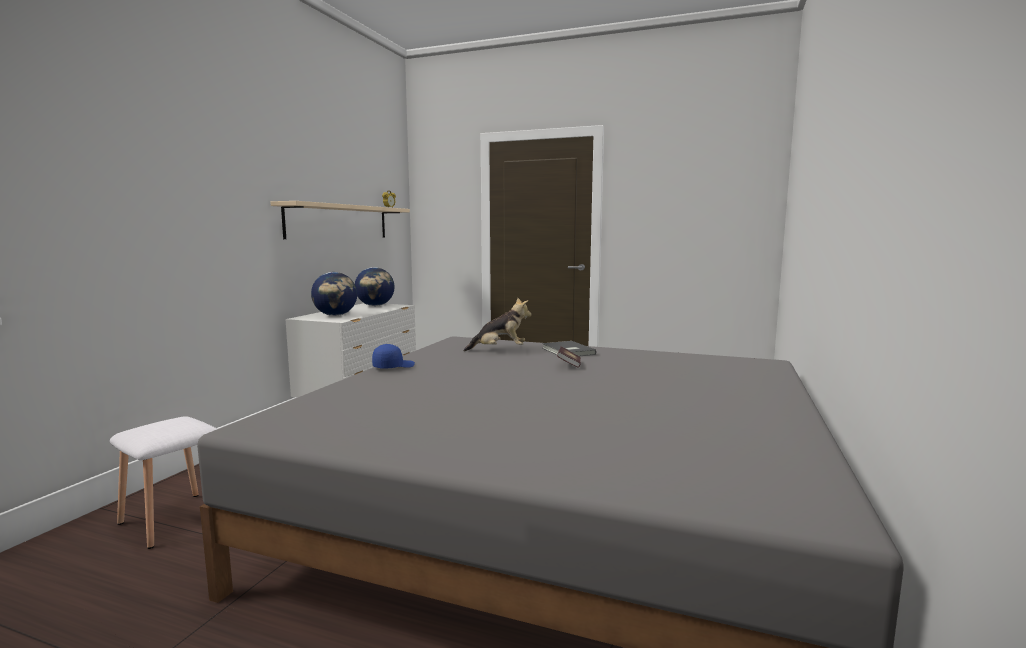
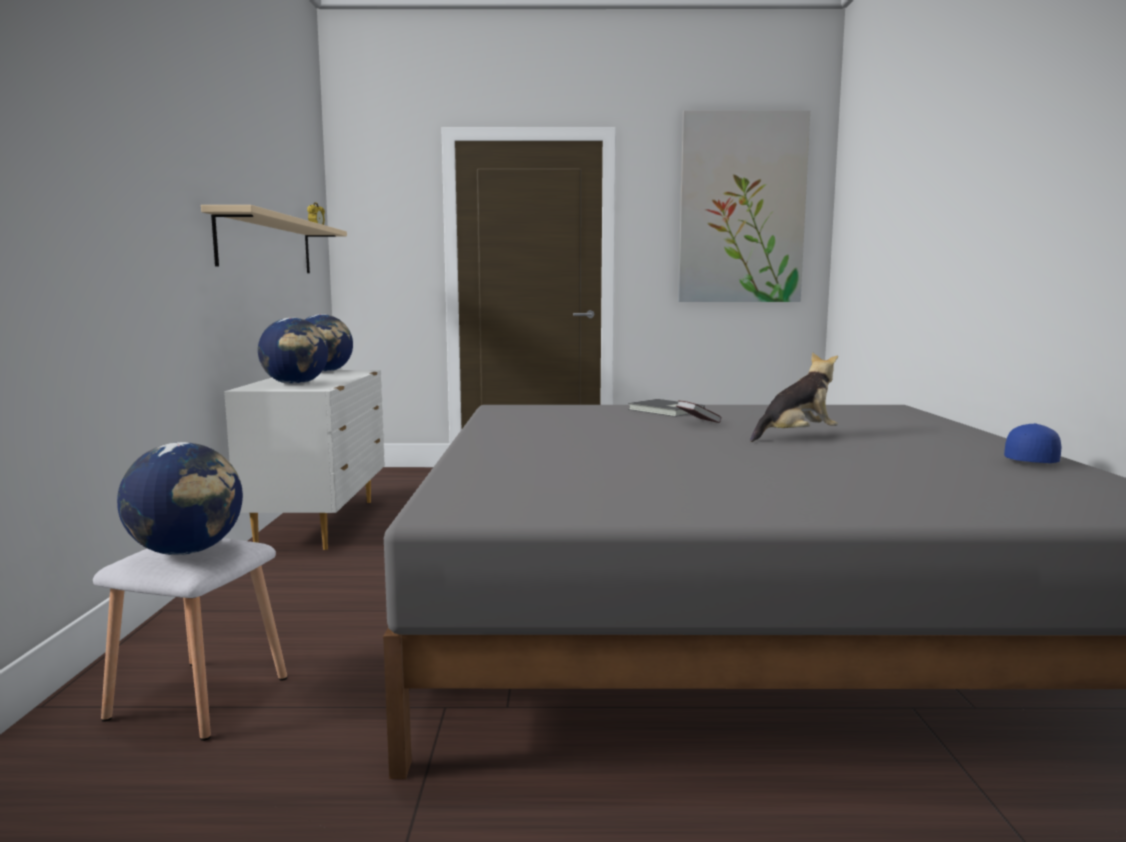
camera: 20 degrees left, 0 degrees up
(162, 429) = (187, 551): none -> globe
(393, 366) = (483, 438): blue cap -> blue cap (1028, 460)
(500, 350) = (581, 414): plush toy -> plush toy (796, 437)
(704, 184) = (741, 208): none -> picture

